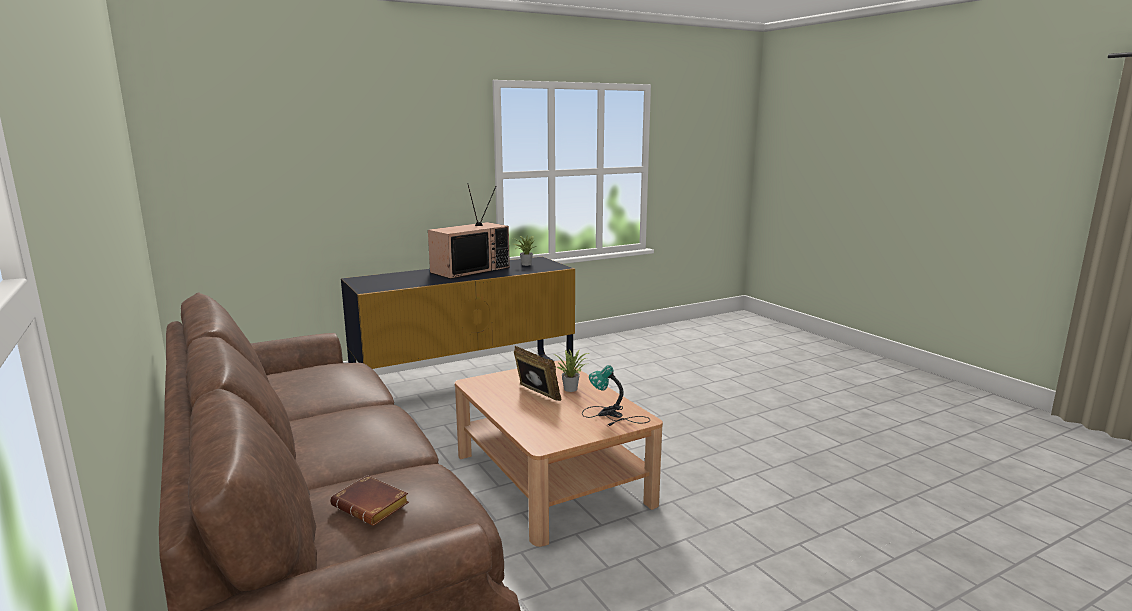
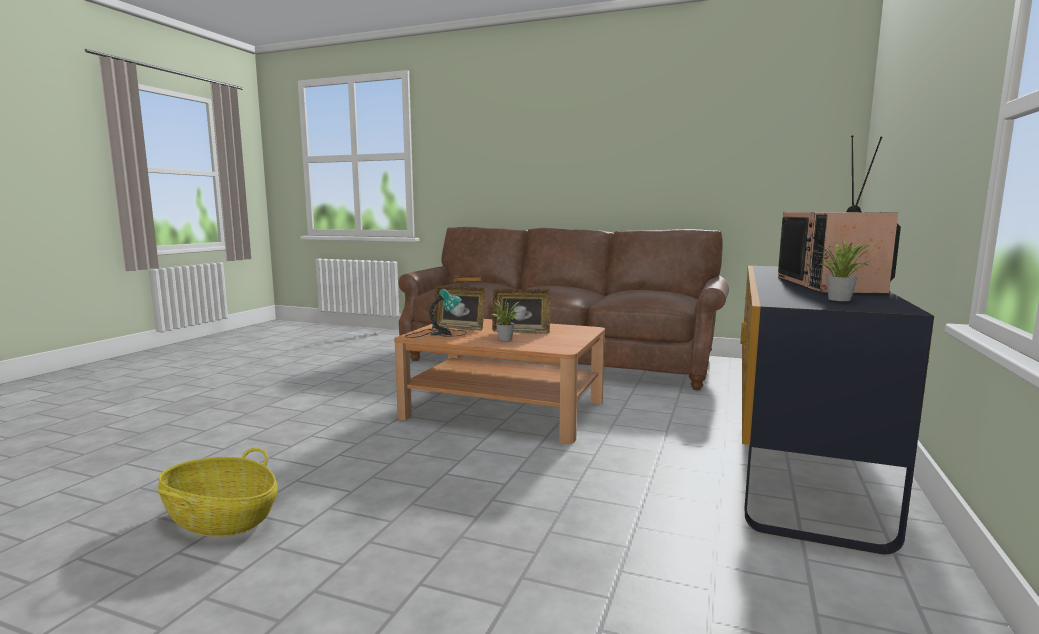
camera: 140 degrees right, 5 degrees down
(575, 421) = (459, 328): none -> picture frame
(823, 454) = (221, 519): none -> basket

